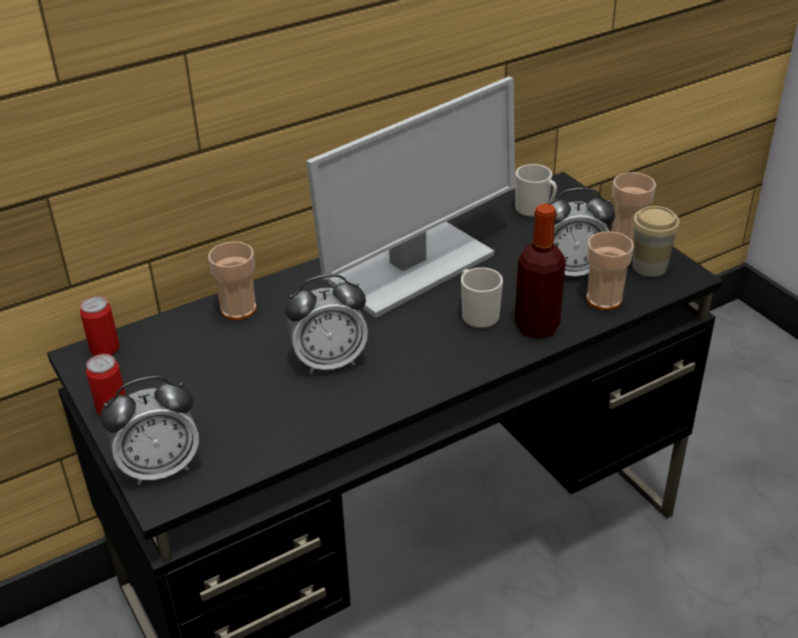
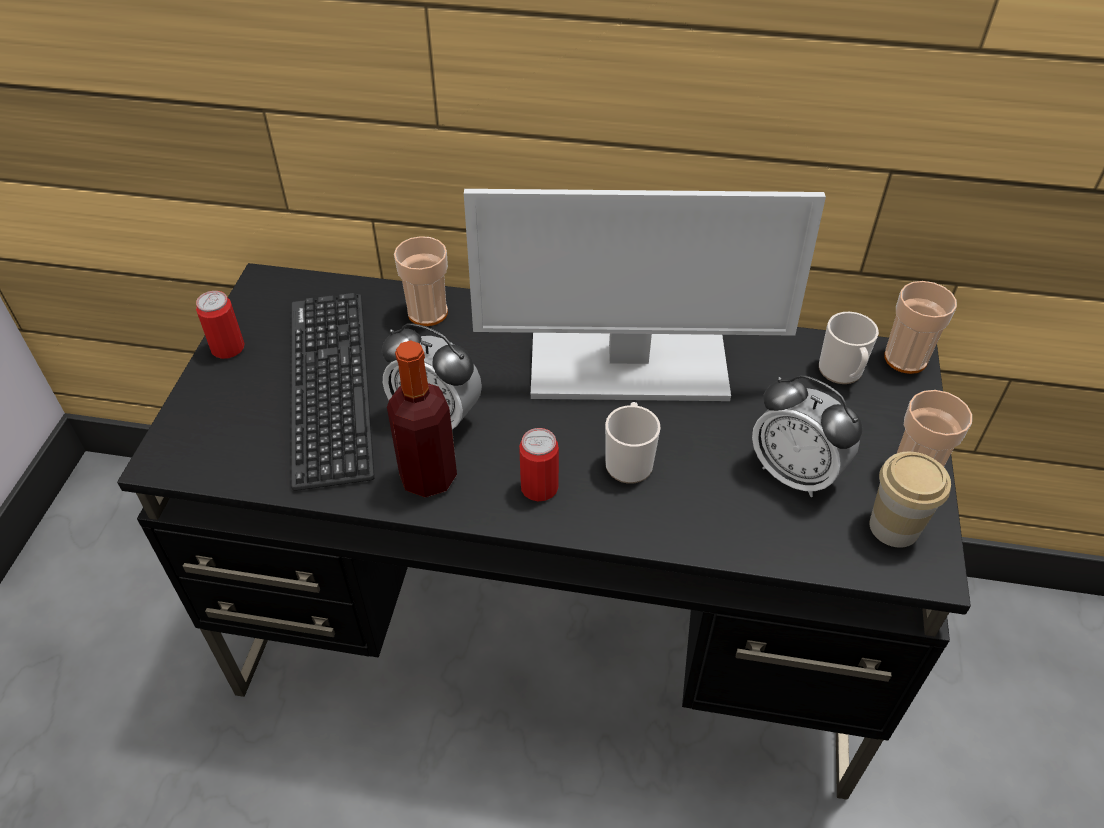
camera: 40 degrees right, 10 degrees up
(105, 348) = (288, 286): can -> can (539, 487)
(160, 467) = (193, 430): alarm clock -> none
(228, 386) = (330, 386): none -> keyboard
(537, 326) = (673, 515): bottle -> bottle (428, 477)
(604, 299) = (787, 533): cup -> cup (905, 359)

